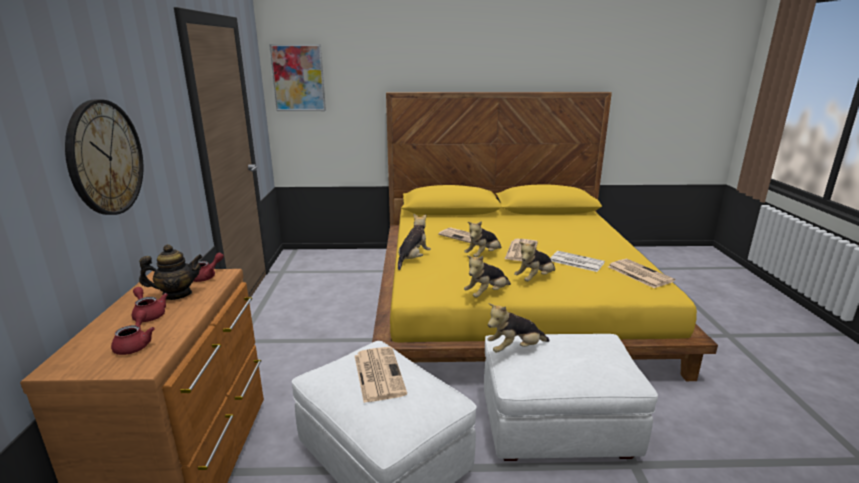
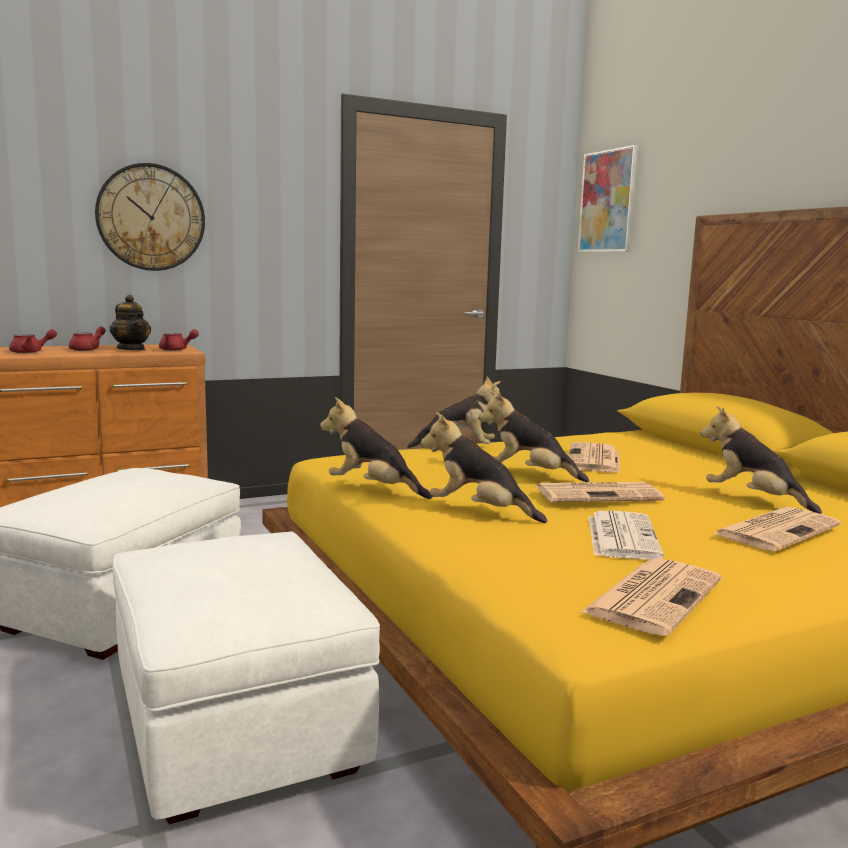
camera: 65 degrees right, 10 degrees down
(378, 373) = (134, 481): newspaper -> newspaper (777, 530)
(515, 349) = (232, 536): plush toy -> plush toy (753, 499)

